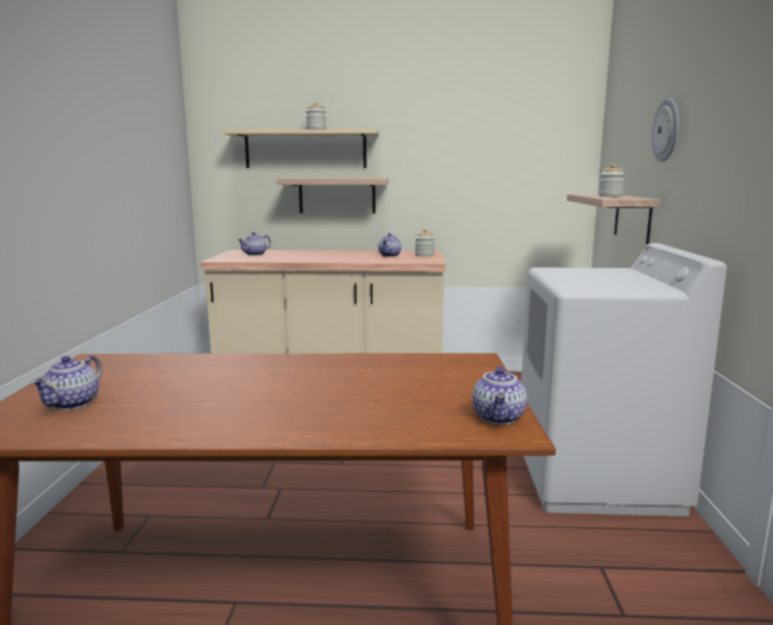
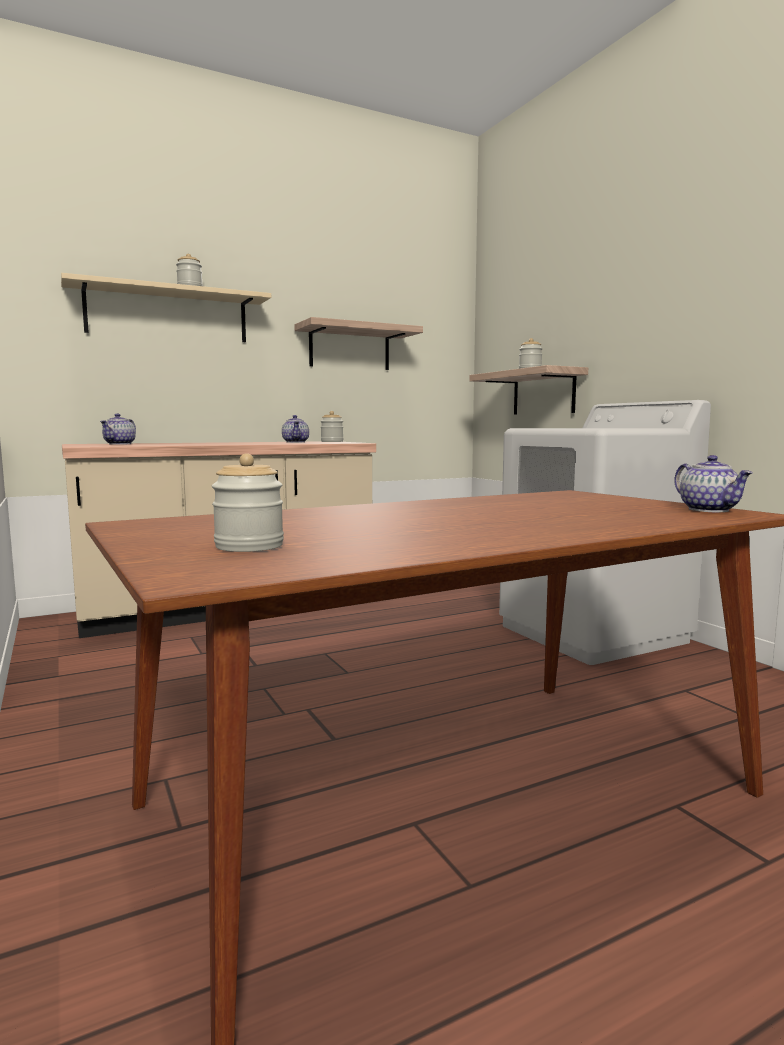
camera: 30 degrees left, 5 degrees down
(73, 404) = (249, 546): teapot -> jar
(337, 195) = (210, 374): shelf -> shelf (349, 348)
(667, 130) = (590, 303): wall clock -> none

